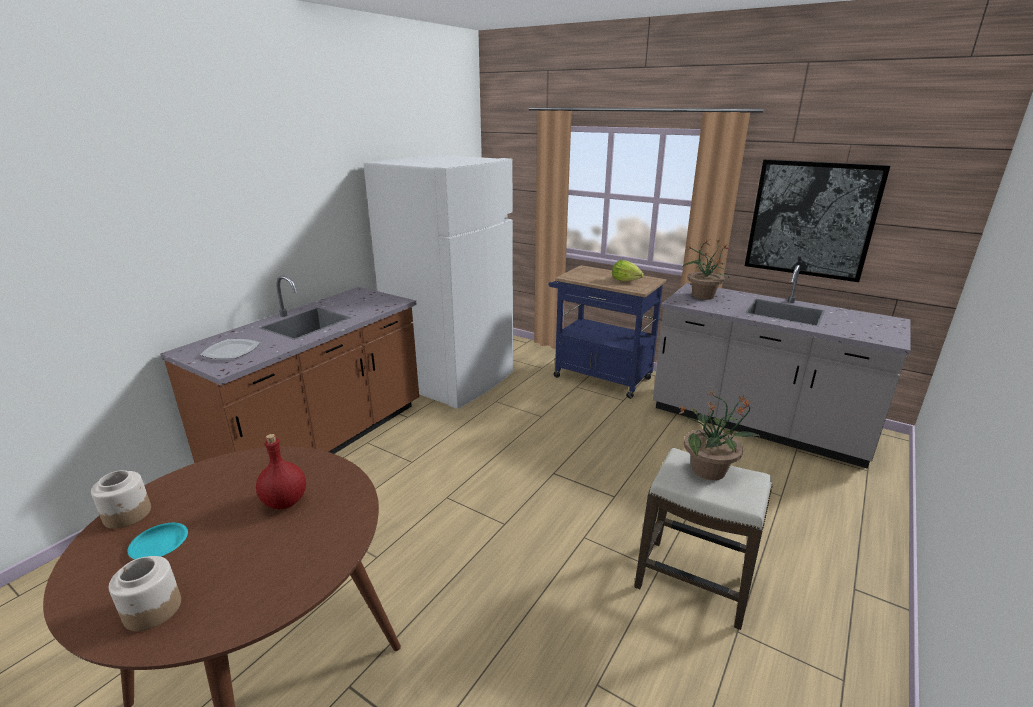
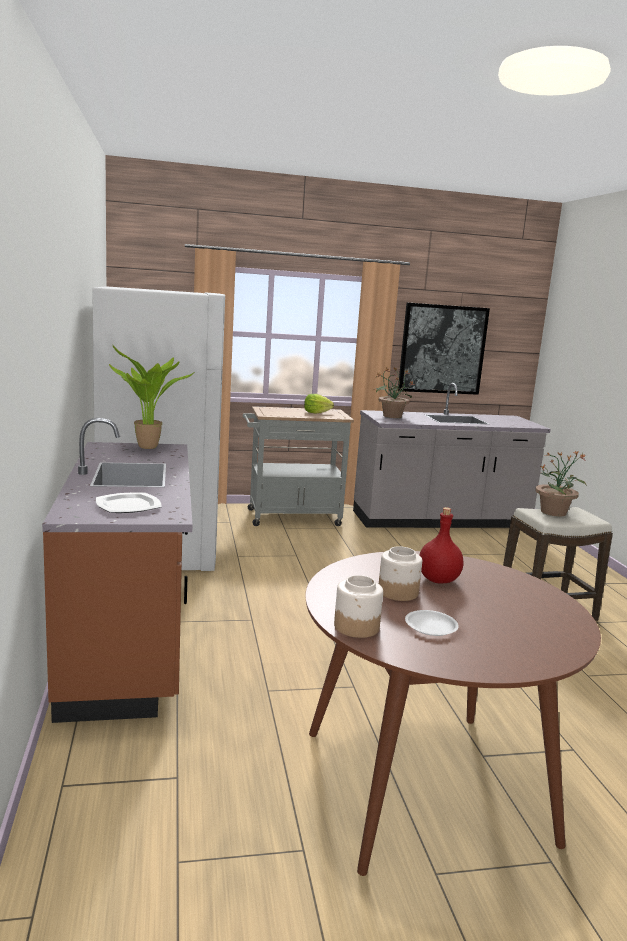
camera: 45 degrees left, 10 degrees down
(152, 610) = (523, 646): jar -> jar (397, 592)
(159, 544) = (430, 626): turquoise plate -> white plate
(379, 299) = (148, 448): none -> potted plant
(599, 377) = (290, 518): blue cart -> grey cart

